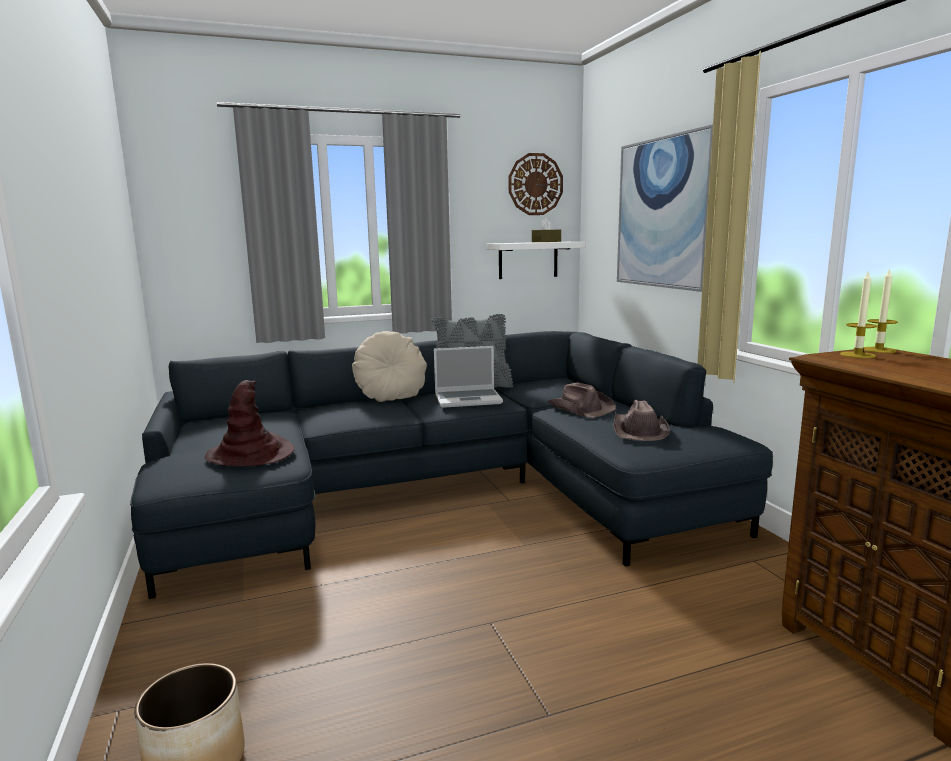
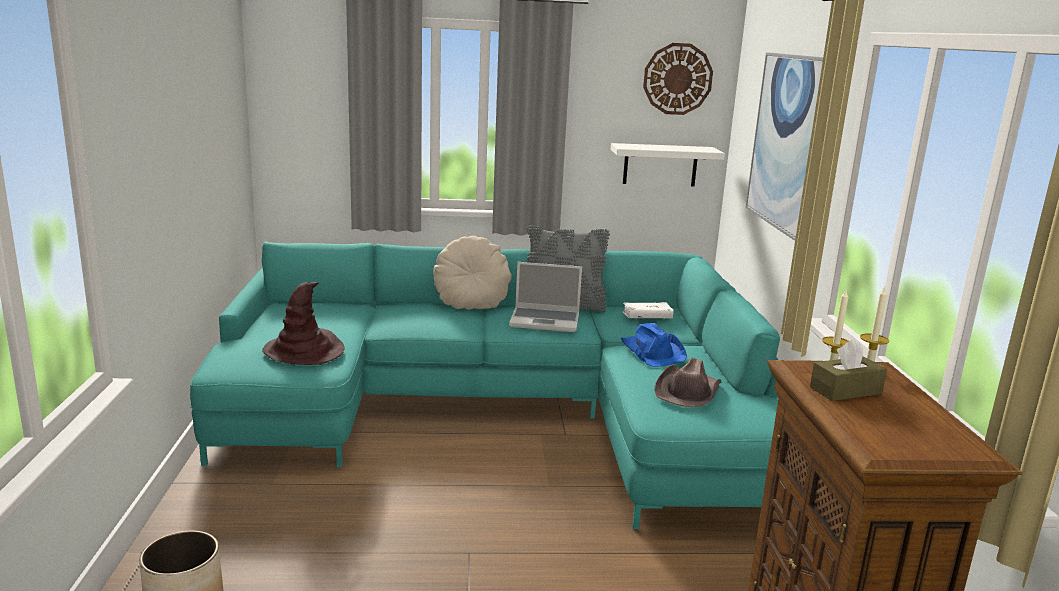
camera: 15 degrees right, 5 degrees up
(444, 492) = (506, 413): grey sofa -> turquoise sofa
(546, 242) = (681, 147): brown tissue box -> brown tissue box (845, 390)
(552, 386) = (647, 317): none -> white book
(580, 408) = (653, 352): brown hat -> blue hat

